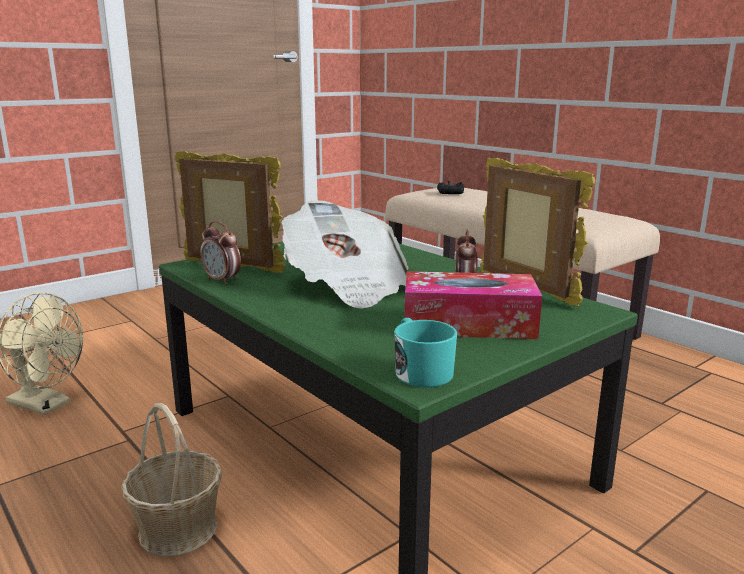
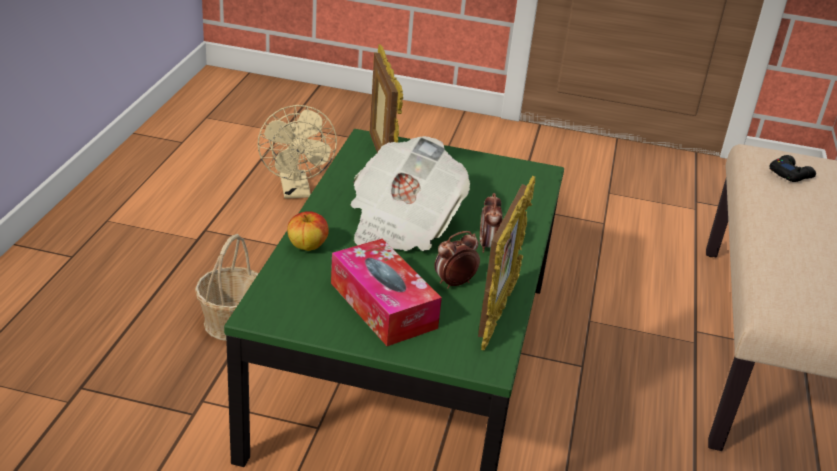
camera: 50 degrees right, 15 degrees up
(222, 280) = (350, 168): alarm clock -> alarm clock (488, 246)
(324, 328) = (307, 246): none -> apple
(420, 371) = (276, 309): turquoise mug -> none

